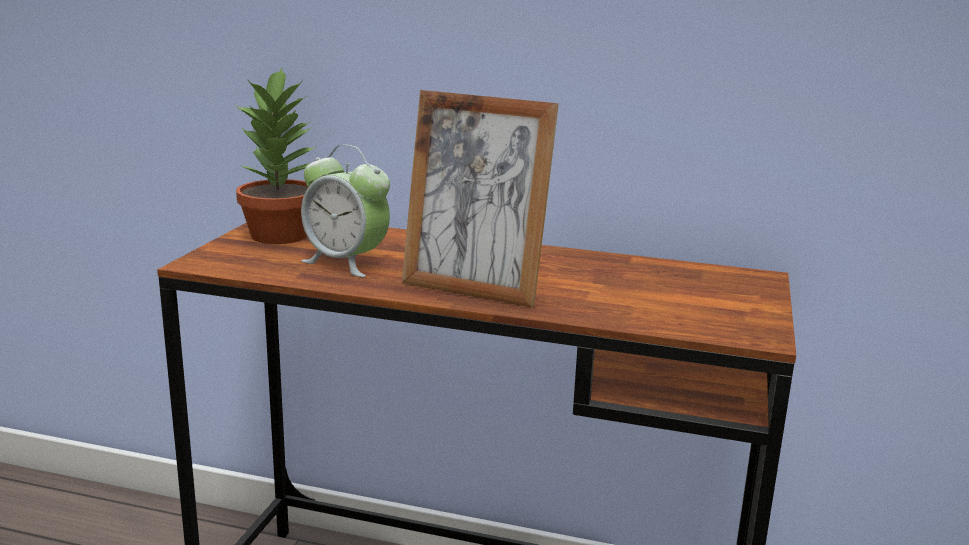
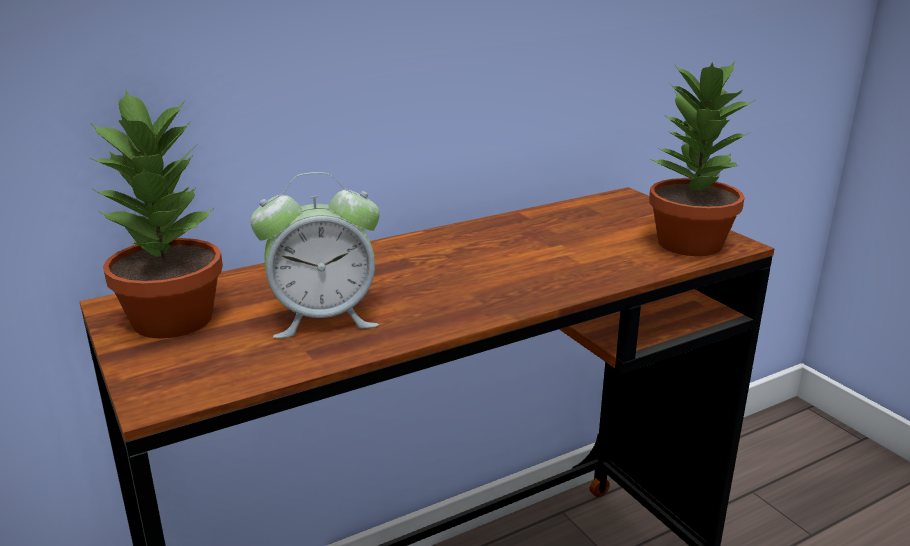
camera: 45 degrees left, 5 degrees up
(474, 289) = (492, 292): picture frame -> none
(714, 321) = (687, 244): none -> potted plant

